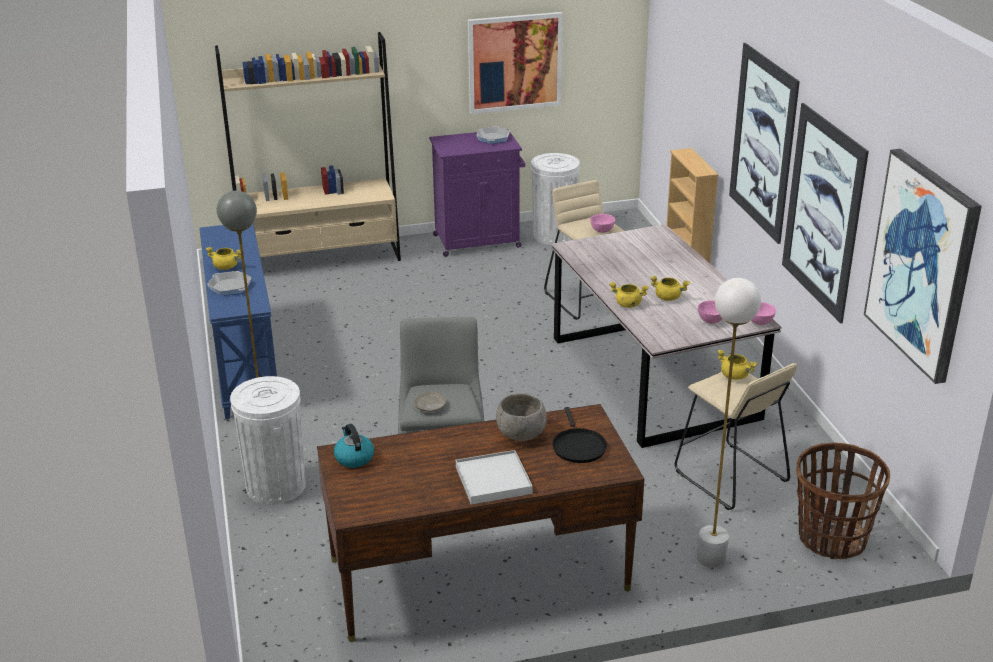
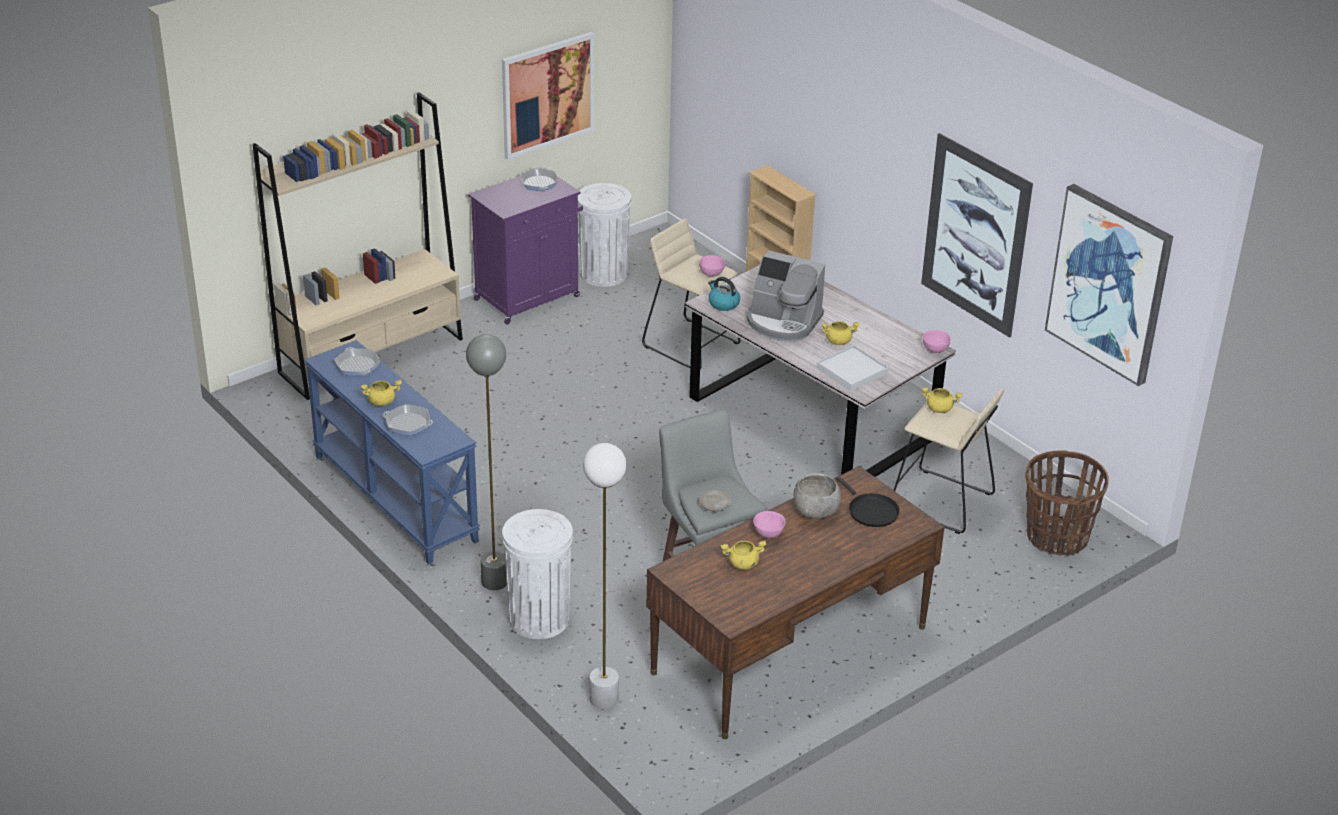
camera: 25 degrees left, 5 degrees up
(234, 239) = (357, 366): none -> frying pan
(353, 458) = (689, 571): kettle -> kettle (723, 304)
(493, 480) = (825, 560): white tray -> white tray (852, 371)
(627, 273) = (783, 322): none -> coffee machine
(627, 304) = (807, 357): yellow cooking pot -> yellow cooking pot (742, 564)
(710, 321) = (892, 358): pink bowl -> pink bowl (768, 534)
(711, 558) = (972, 581): white floor lamp -> white floor lamp (604, 699)
(762, 142) = (881, 165): picture -> none

